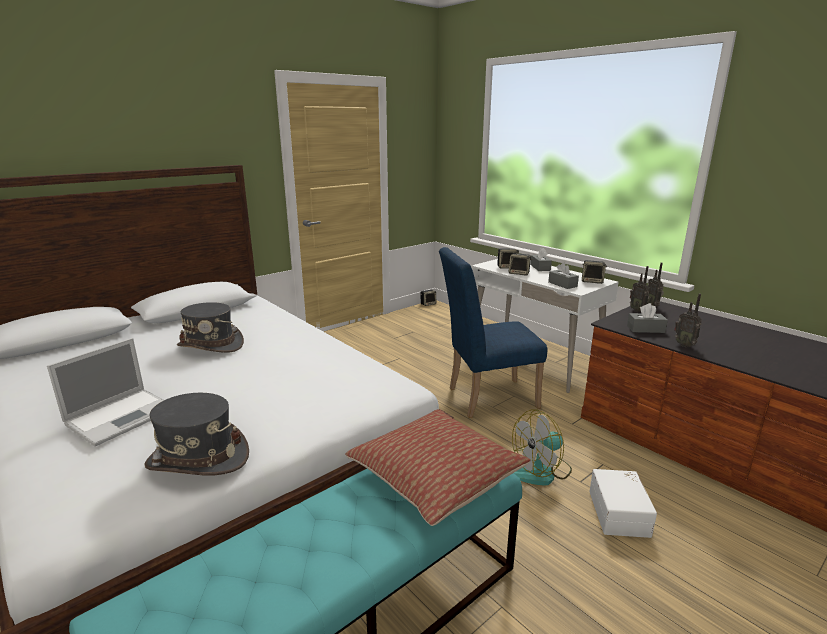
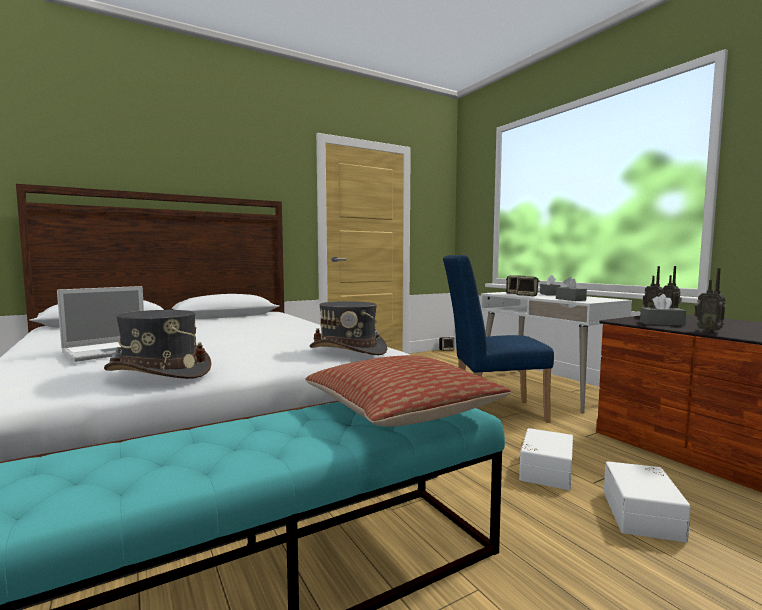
camera: 10 degrees right, 15 degrees down
(211, 345) = (224, 327): grey hat -> grey hat (348, 350)
(540, 471) = (544, 470): fan -> white storage box
(592, 281) = (603, 299): speaker -> none

